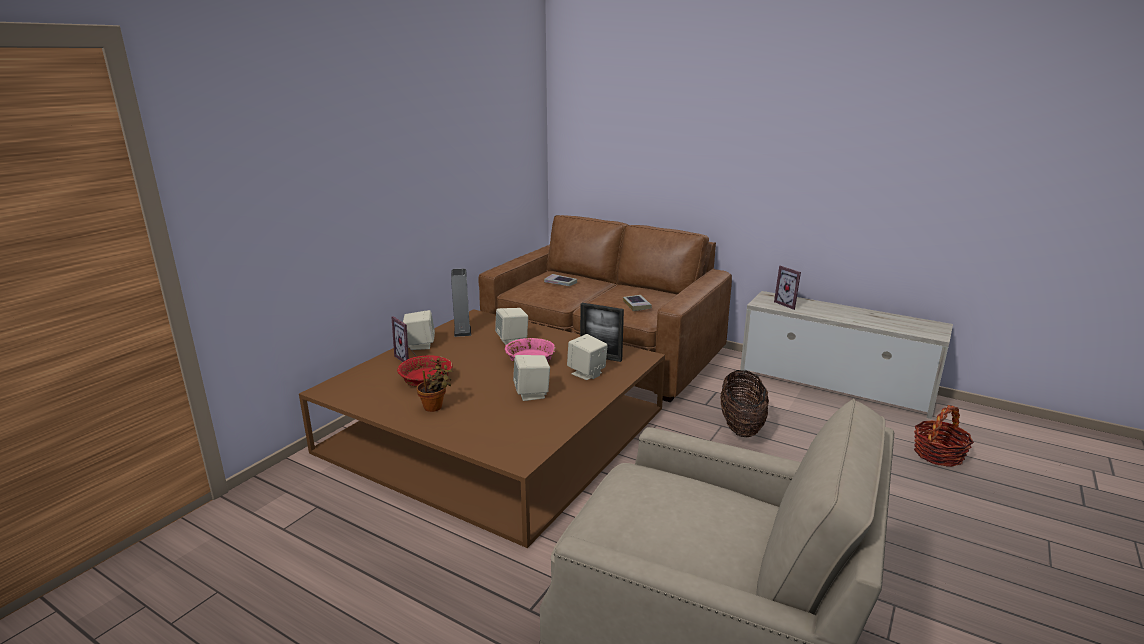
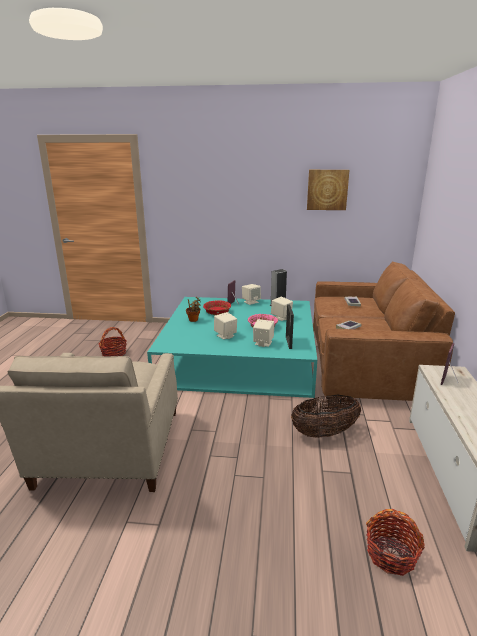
camera: 65 degrees right, 0 degrees up
(321, 576) = (114, 353): none -> basket
(467, 127) = (327, 189): none -> picture
(497, 429) = (240, 355): brown coffee table -> turquoise coffee table

